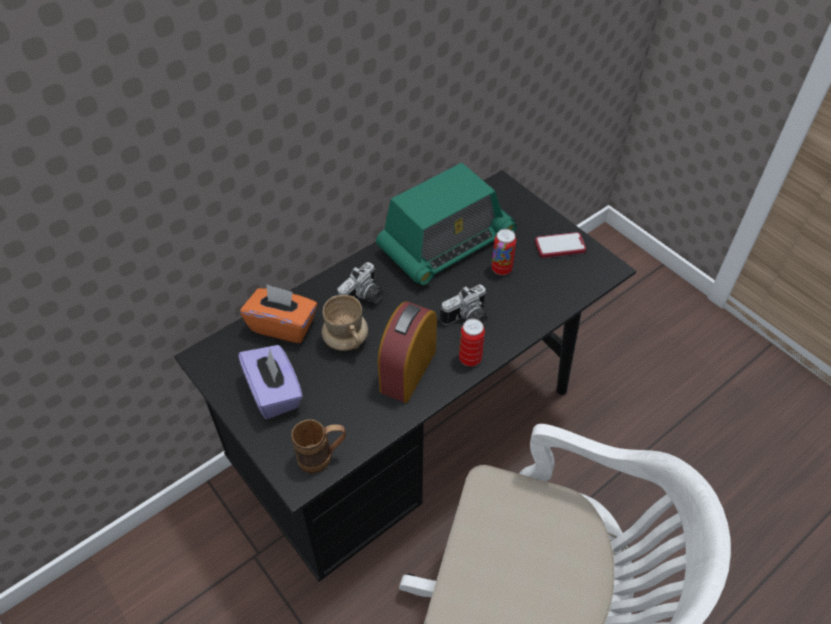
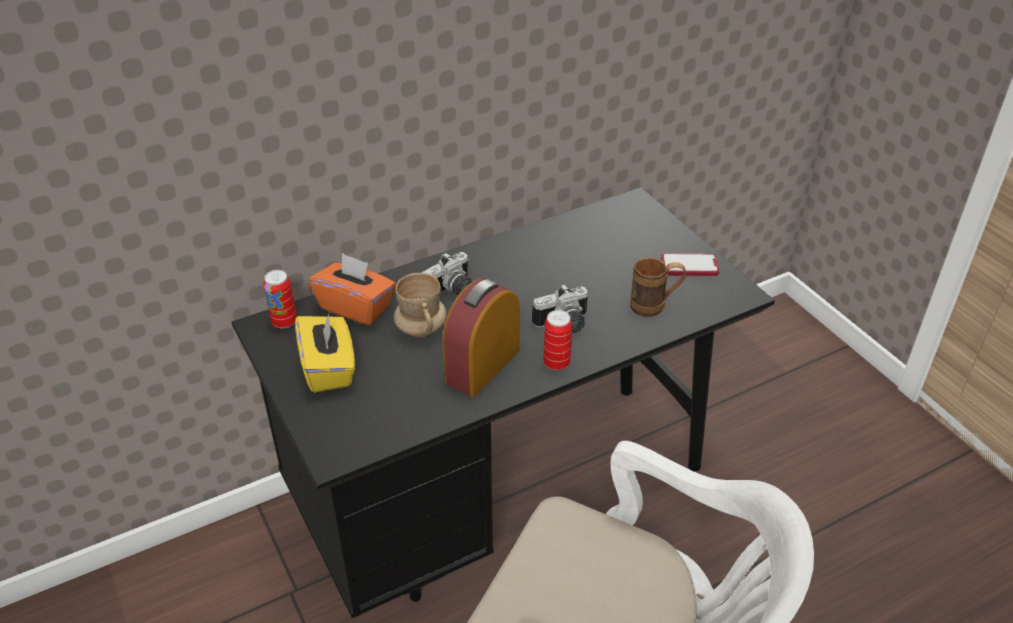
camera: 10 degrees right, 10 degrees down
(274, 393) = (329, 369): purple tissue box -> yellow tissue box
(322, 458) = (364, 438): brown mug -> brown mug (655, 307)
(445, 243) = (558, 250): radio -> none
(501, 269) = (615, 281): can -> can (284, 322)

